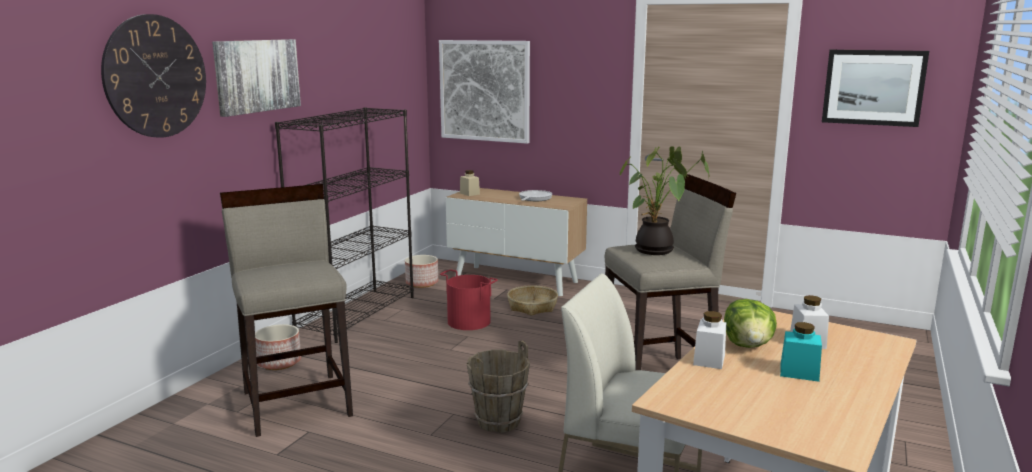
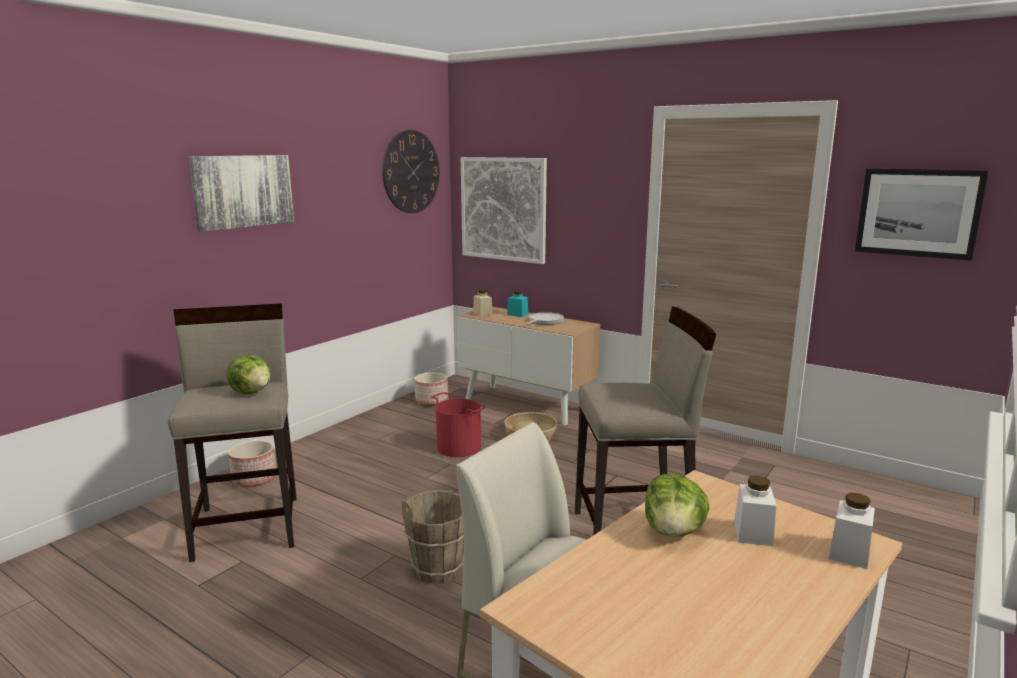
camera: 10 degrees right, 0 degrees up
(155, 76) = (120, 191): wall clock -> wall clock (411, 172)
(307, 269) = (252, 392): none -> lettuce
(357, 314) = (353, 430): black bookcase -> none
(656, 251) = (630, 393): potted plant -> none
(709, 360) = (613, 549): white jar -> white jar (849, 553)
(799, 372) = (719, 581): turquoise jar -> turquoise jar (517, 314)

